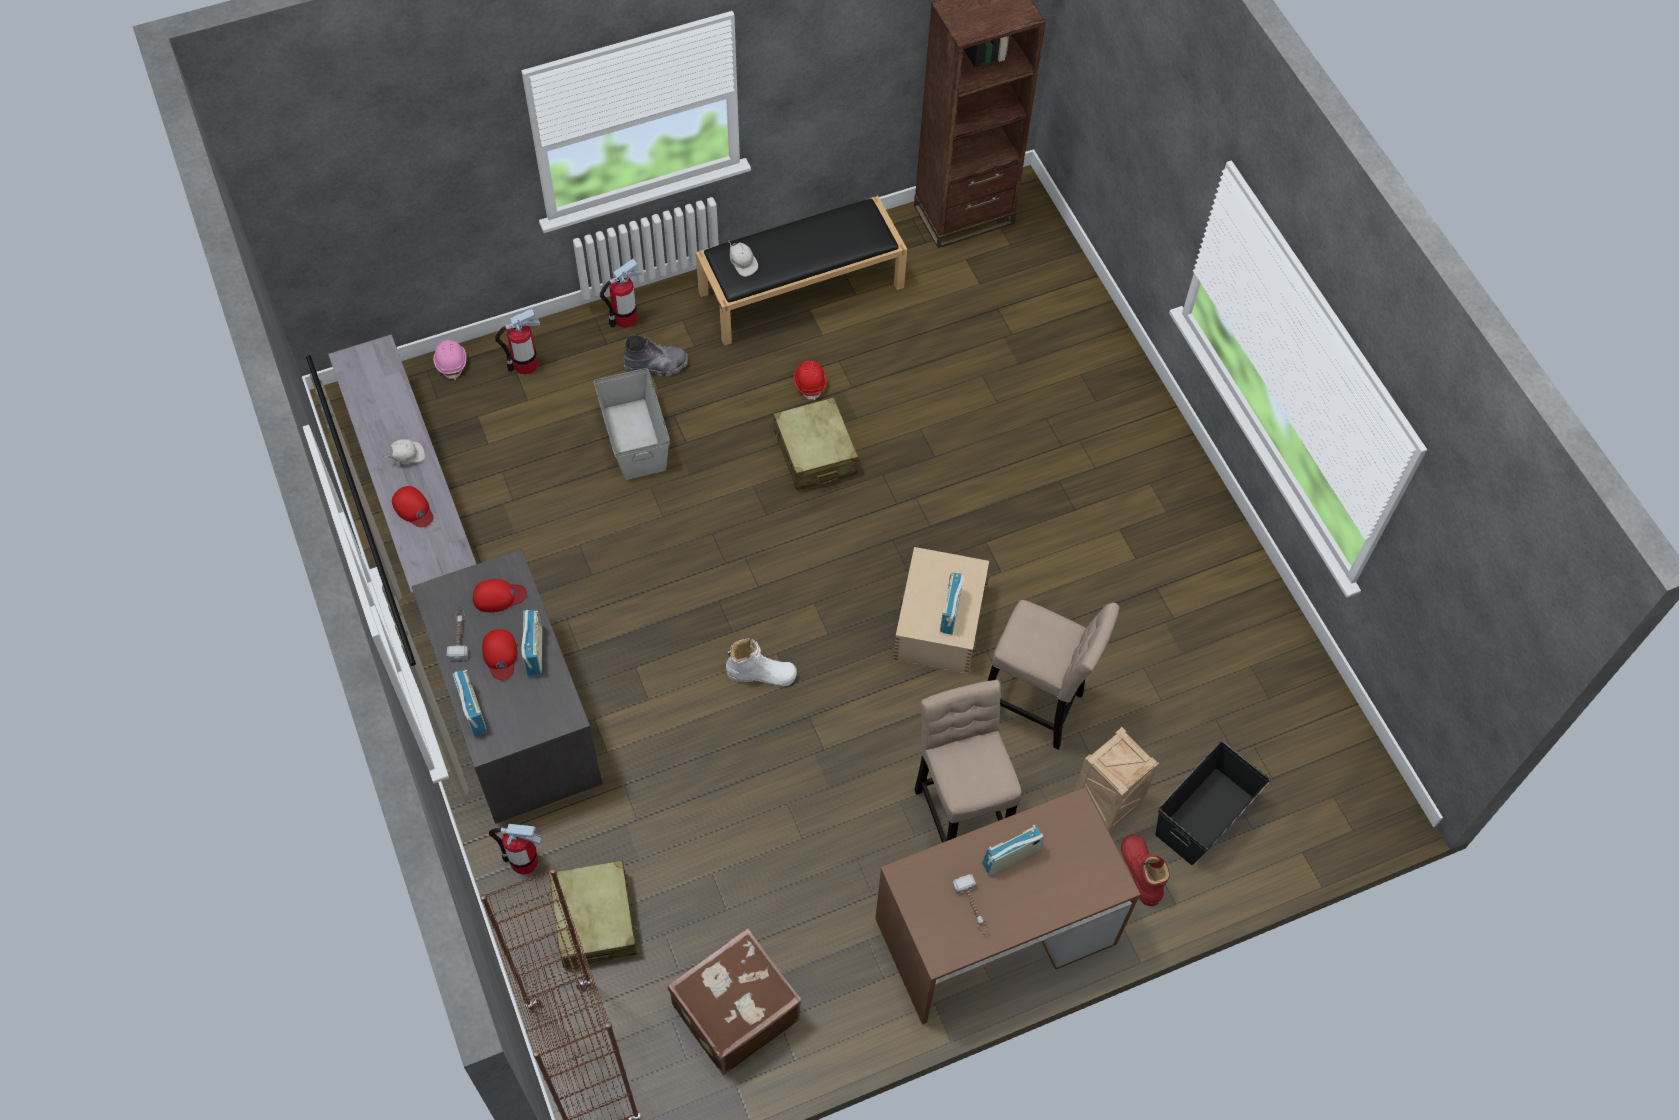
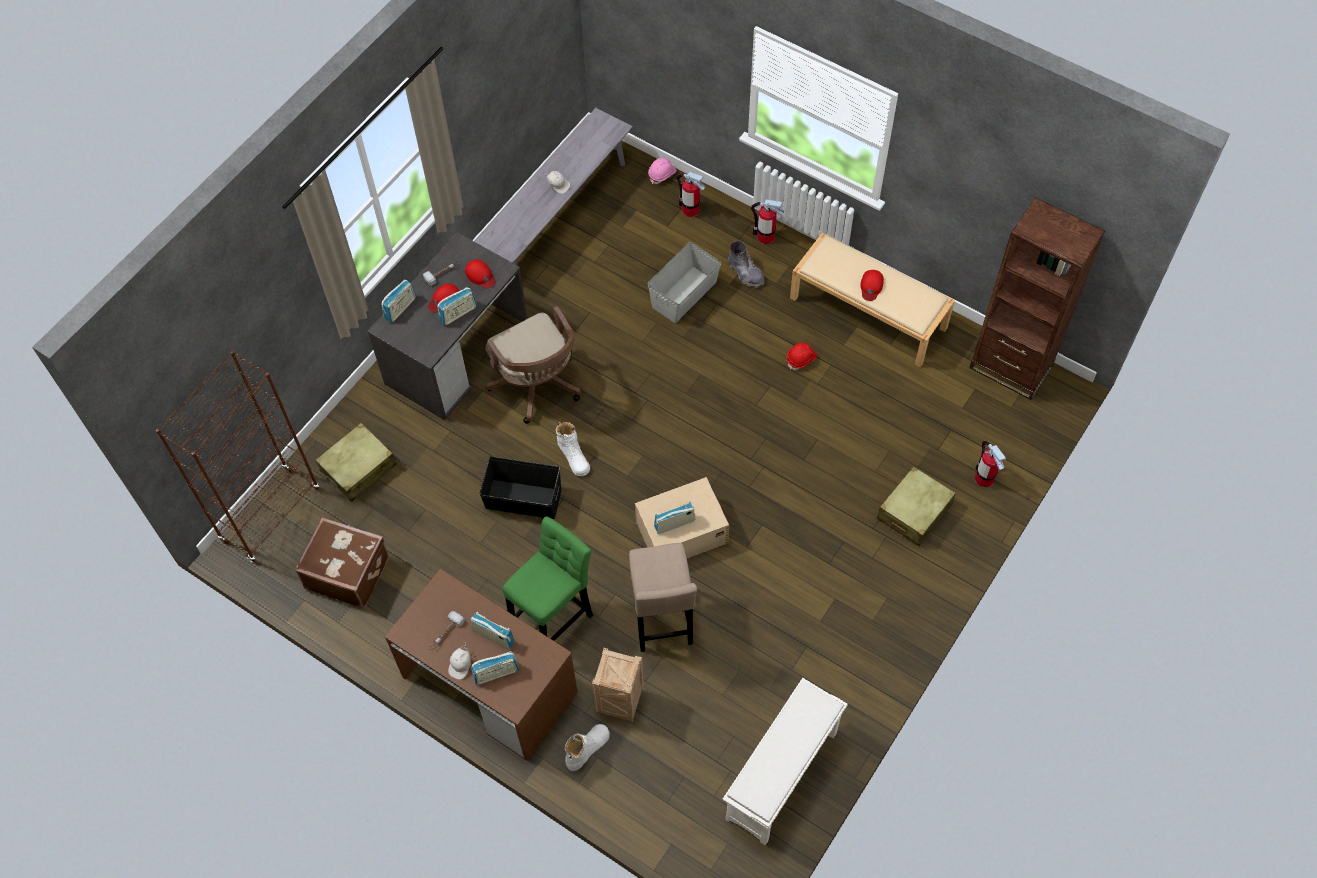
camera: 60 degrees right, 0 degrees up
(413, 508) = (526, 210): red cap -> red cap (871, 286)
(524, 861) = (371, 412): fire extinguisher -> fire extinguisher (984, 478)
(637, 656) = (538, 386): none -> brown office chair
(743, 263) = (832, 260): white cap -> white cap (461, 665)
(802, 288) = (869, 313): black bench -> beige bench
(815, 453) = (751, 393): beige suitcase -> beige suitcase (914, 512)
(959, 814) = (555, 620): beige stool -> green stool
(1061, 880) = (496, 673): none -> radio
(1140, 872) = (587, 748): red boot -> white boot
(1203, 815) = (654, 766): black storage box -> black storage box (523, 498)
(1290, 702) = (781, 777): none -> white shoe rack

